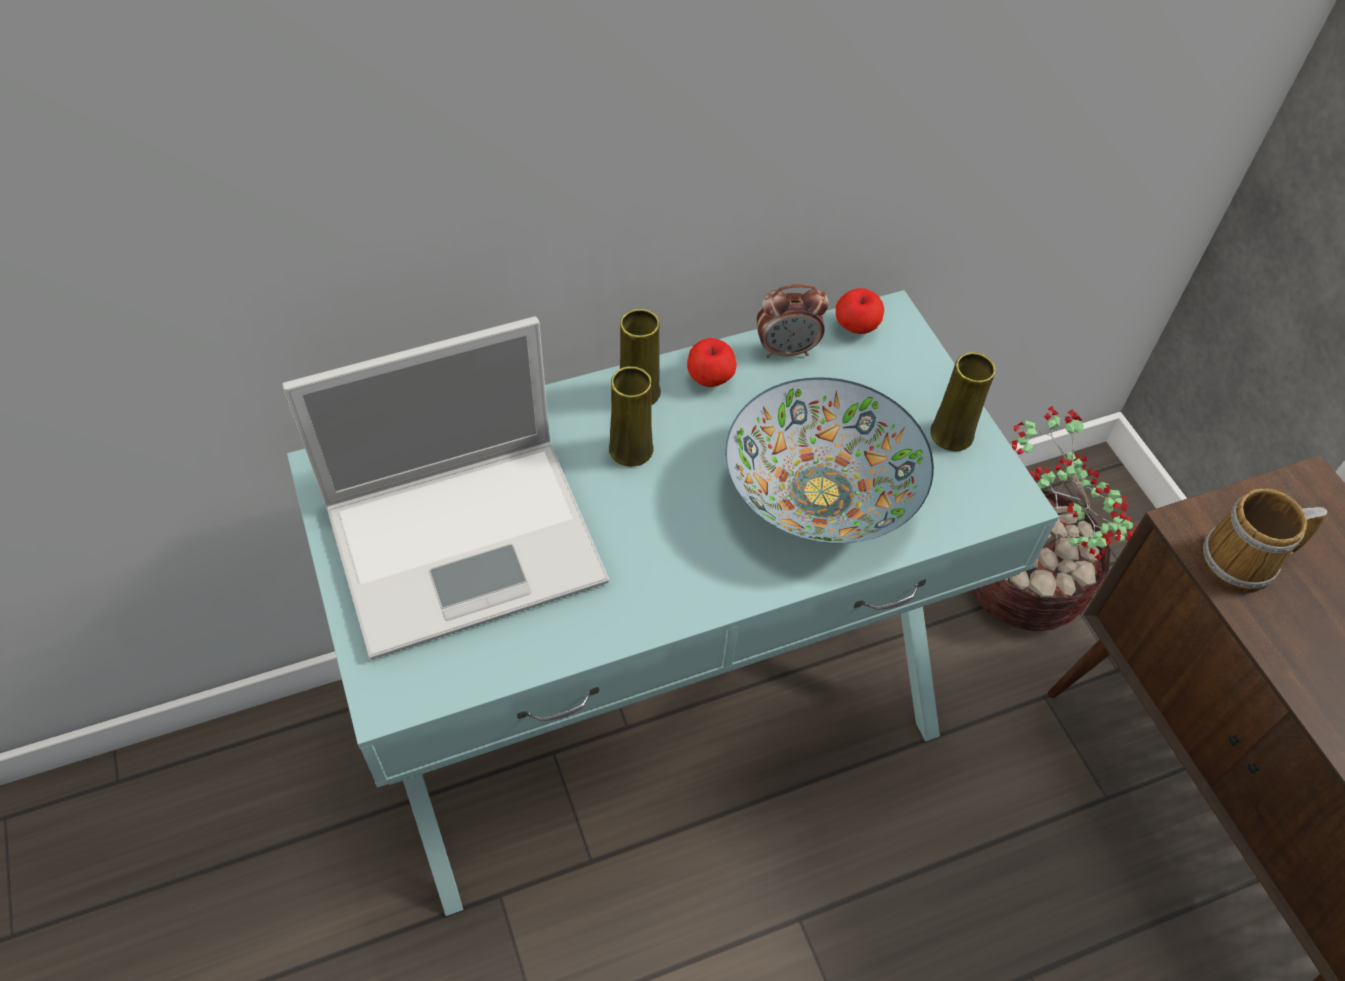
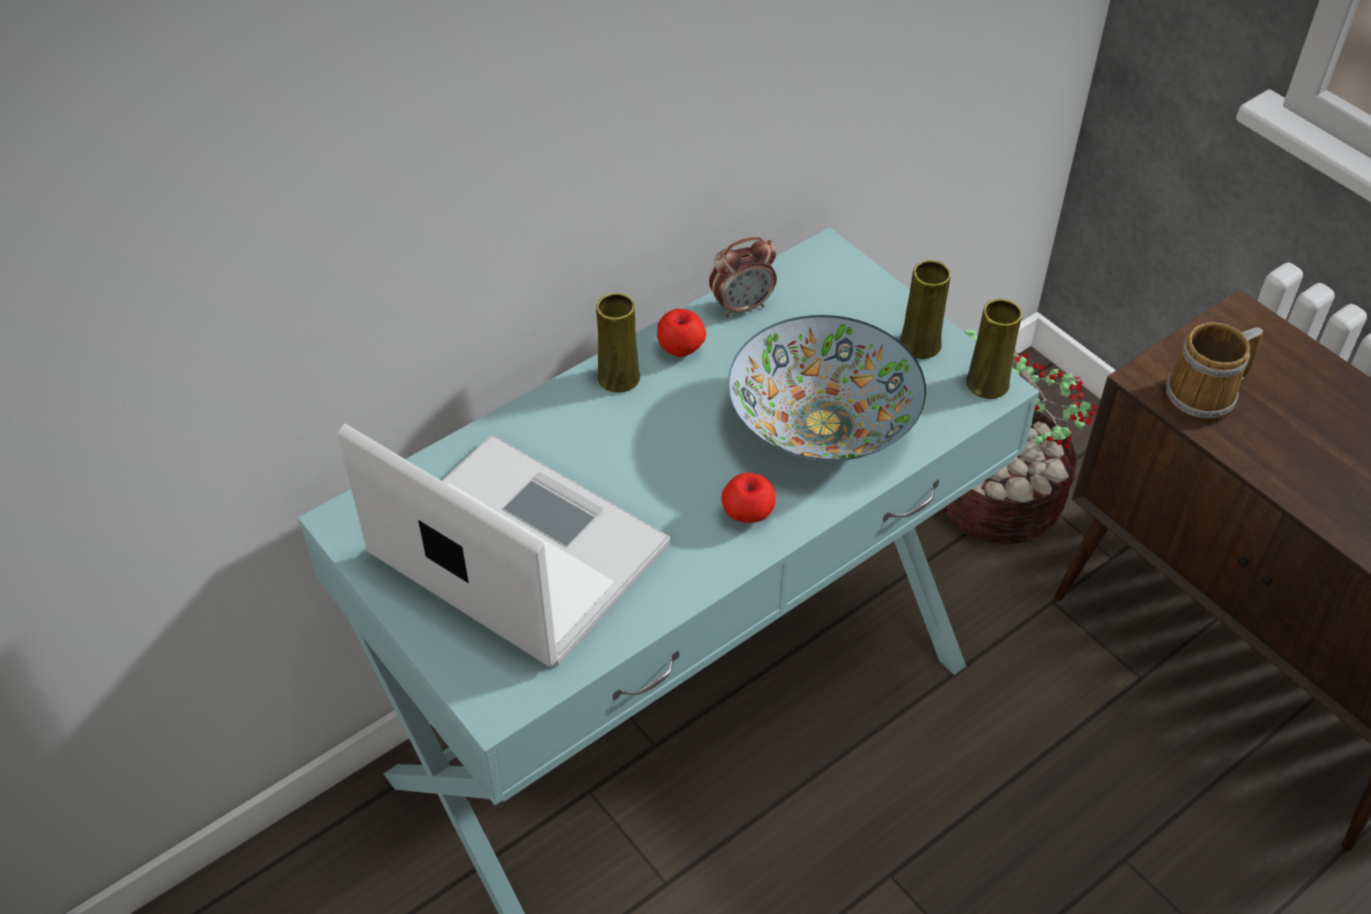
camera: 15 degrees left, 5 degrees down
(470, 540) = (514, 549): laptop -> laptop turned 105 degrees counterclockwise
(631, 449) = (632, 430): yellow vase -> yellow vase (987, 383)
(855, 327) = (798, 271): apple -> apple (747, 514)

